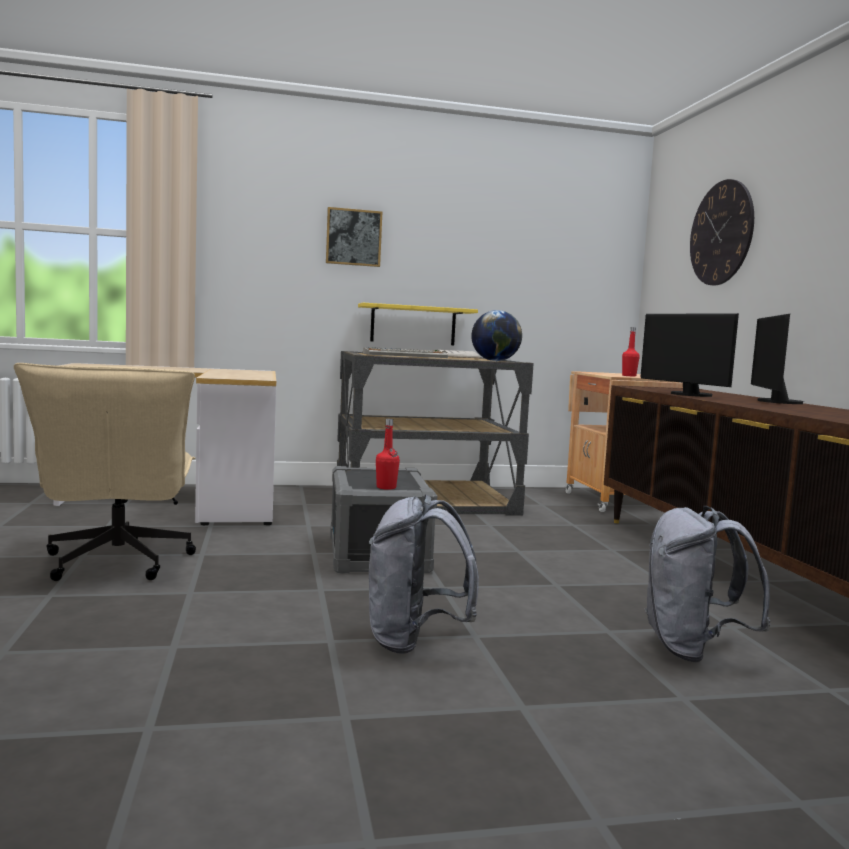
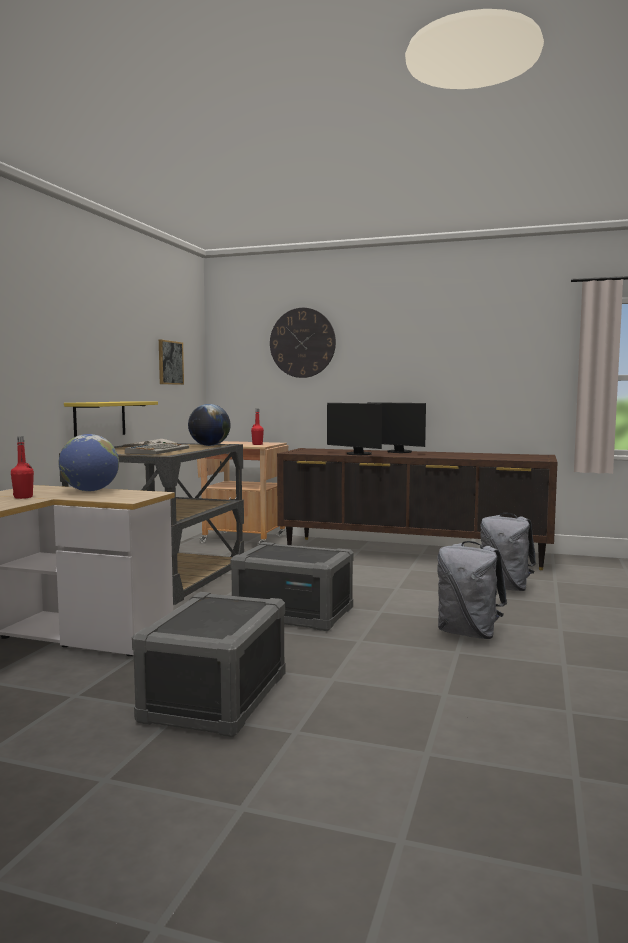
camera: 60 degrees left, 0 degrees up
(118, 561) = (216, 698): beige office chair -> grey storage box
(254, 374) = (90, 491): none -> globe
(353, 237) = (56, 335): picture -> picture (170, 362)
(386, 487) = (326, 556): red bottle -> red bottle (23, 497)
(688, 395) = (357, 454): monitor -> monitor turned 45 degrees clockwise

